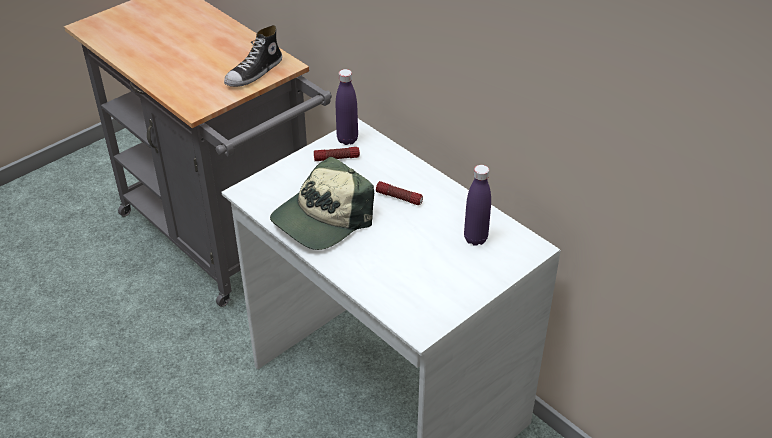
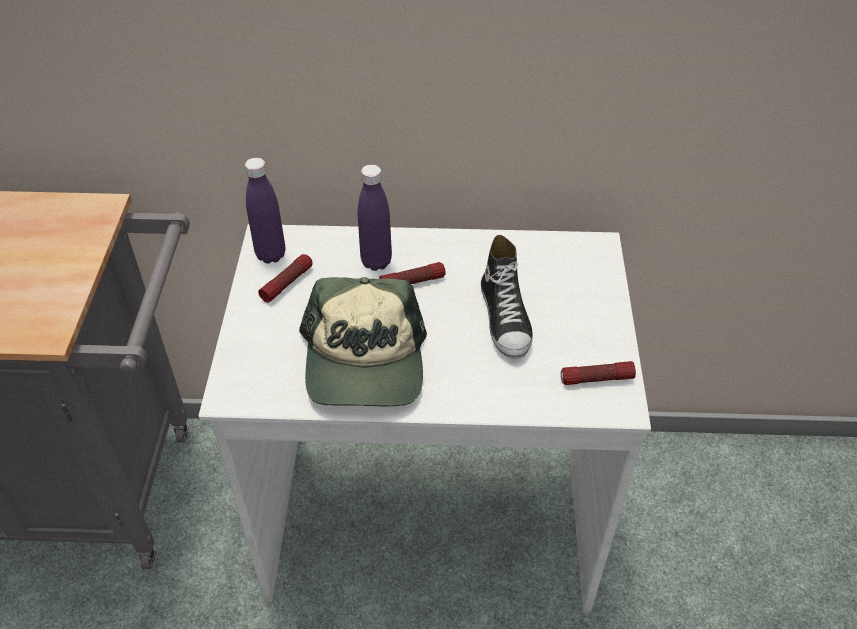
camera: 45 degrees left, 5 degrees up
(254, 73) = (68, 240): shoe -> shoe (506, 318)
(427, 309) = (596, 379): none -> flashlight
(475, 239) = (539, 274): purple bottle -> purple bottle (376, 262)

